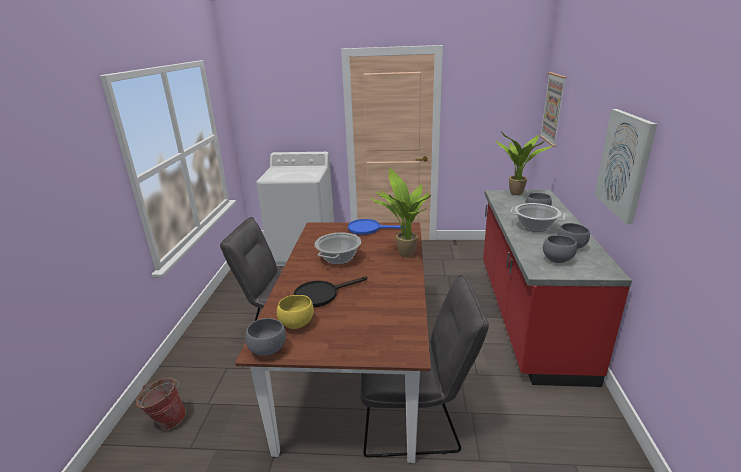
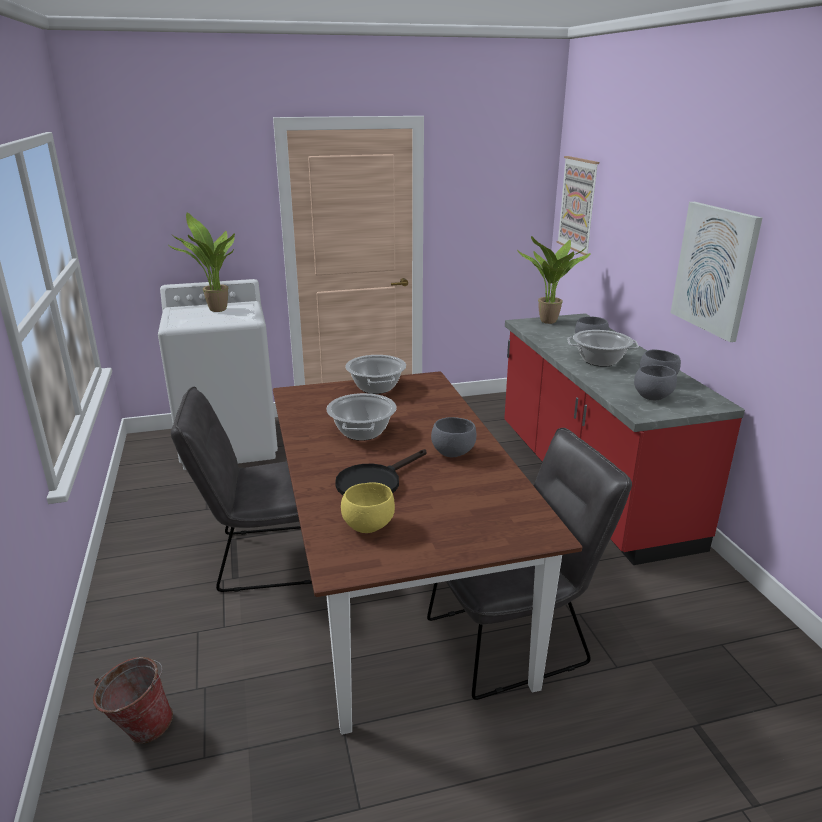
camera: 20 degrees left, 0 degrees up
(268, 350) = (353, 566): grey bowl -> grey bowl (453, 453)
(369, 229) = (376, 387): blue frying pan -> cooking pot
(404, 254) = (450, 415): potted plant -> potted plant (215, 310)

